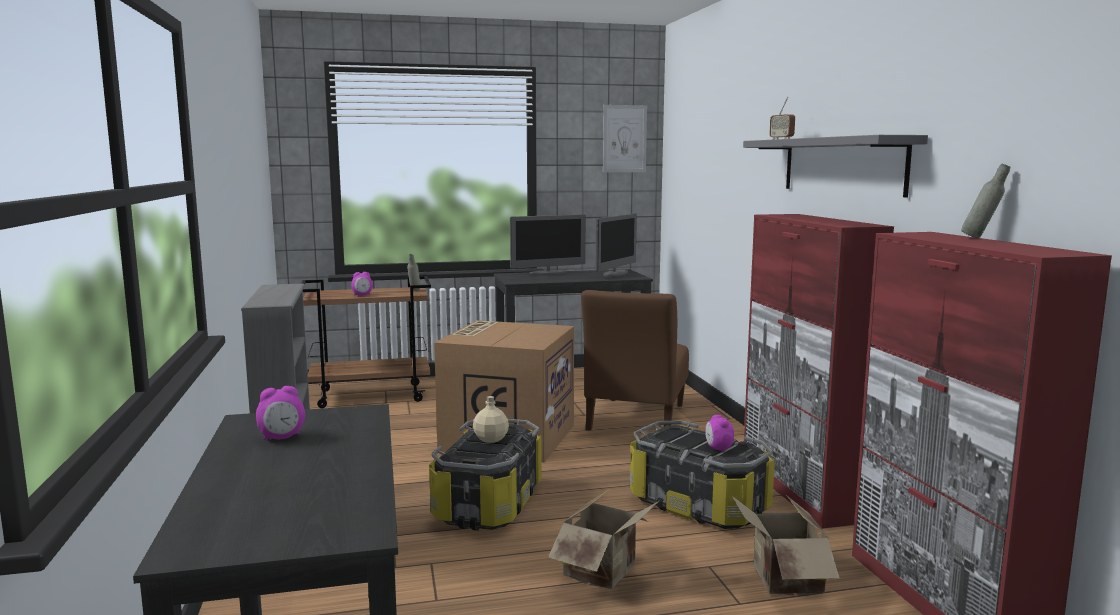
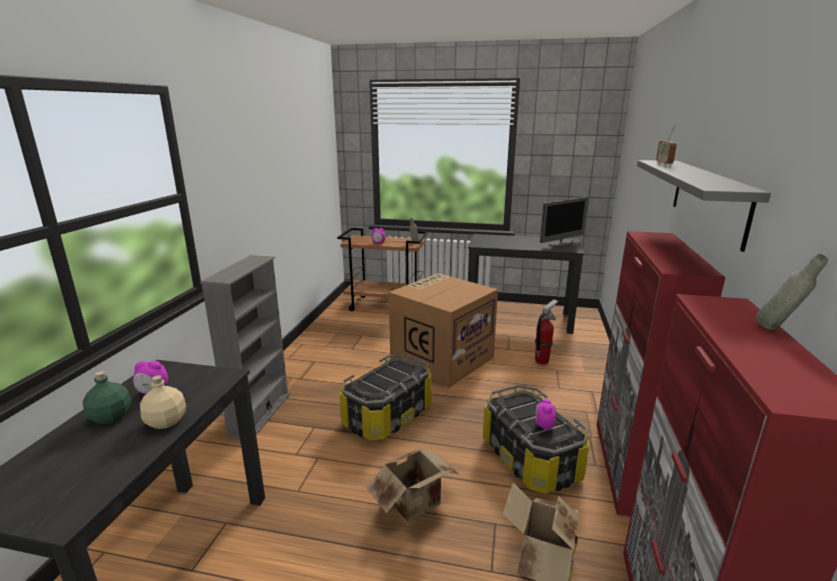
camera: 25 degrees right, 10 degrees up
(259, 463) = (112, 416): none -> green bottle
(491, 439) = (391, 375): beige bottle -> beige bottle (166, 422)
(548, 273) = (511, 237): monitor -> none
(624, 138) = (589, 135): picture -> none
(635, 419) = (542, 361): brown chair -> fire extinguisher

